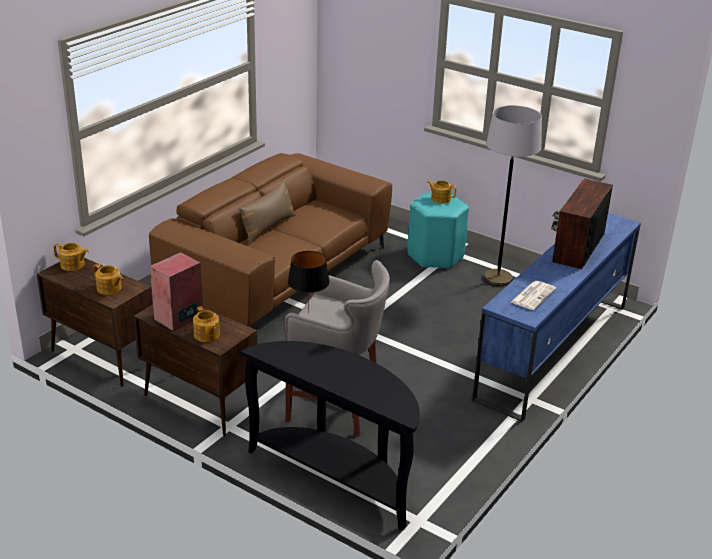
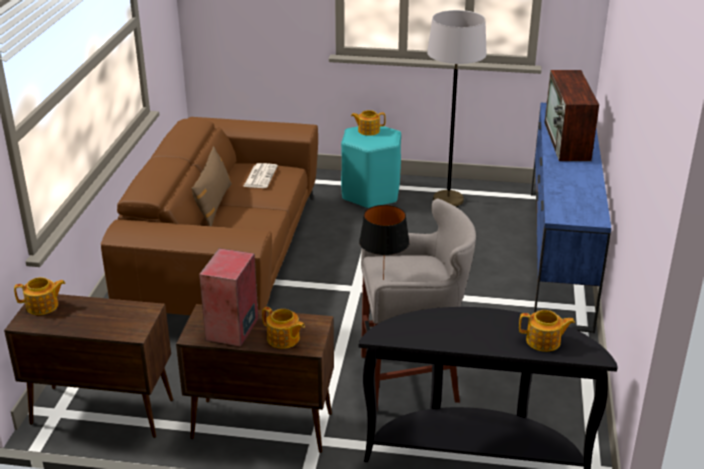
camera: 25 degrees left, 0 degrees up
(109, 288) = (116, 321): teapot -> teapot (544, 341)
(533, 295) = (577, 197): newspaper -> newspaper (260, 176)

